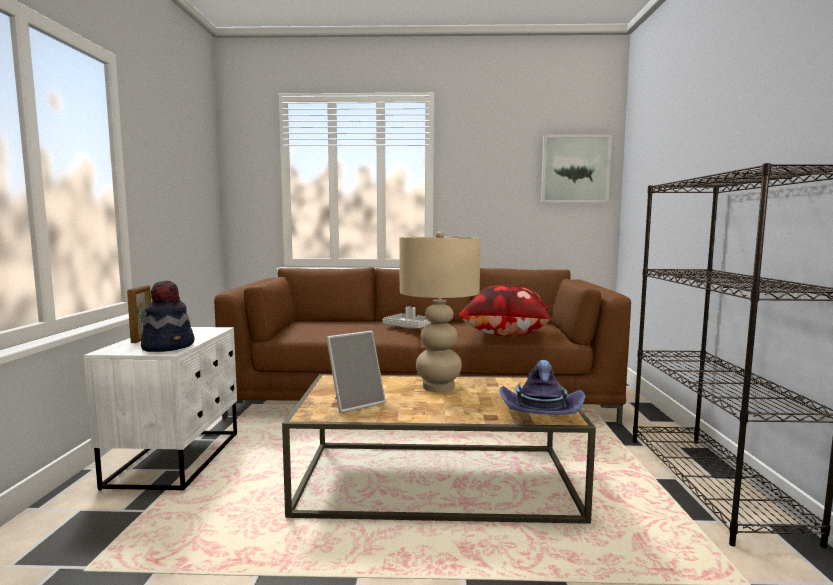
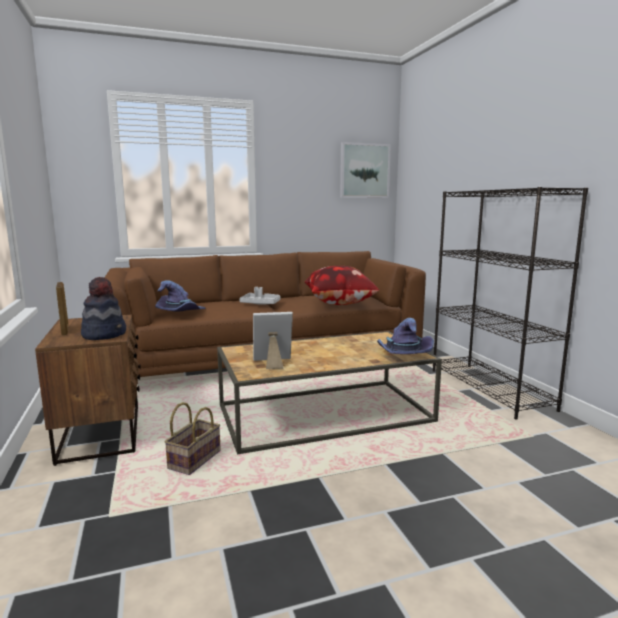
camera: 20 degrees left, 5 degrees up
(177, 459) = (102, 432): white nightstand -> brown nightstand
(235, 513) = (194, 459): none -> basket
(307, 331) = (180, 313): none -> purple hat
(355, 403) = (272, 363): picture frame -> picture frame turned 135 degrees counterclockwise
(437, 386) = (318, 346): beige table lamp -> none

